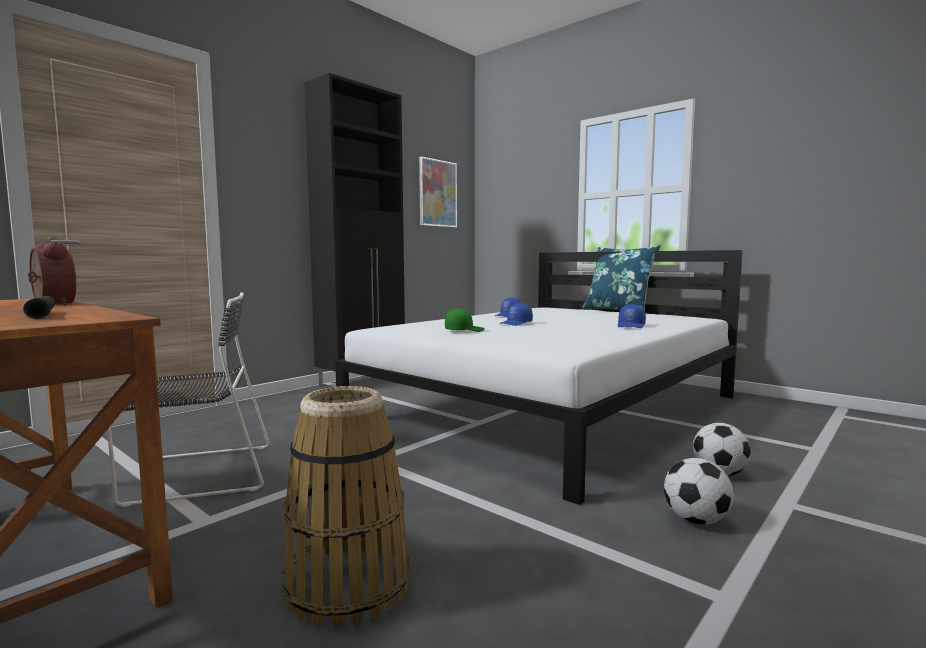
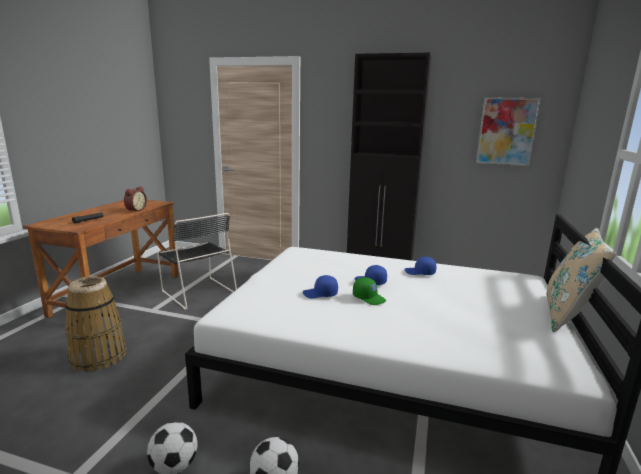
camera: 65 degrees right, 10 degrees up
(464, 331) = (310, 272): green cap -> green cap (369, 298)
(618, 310) = (567, 315): blue pillow -> beige pillow
(631, 326) = (408, 330): blue cap -> blue cap (320, 294)

